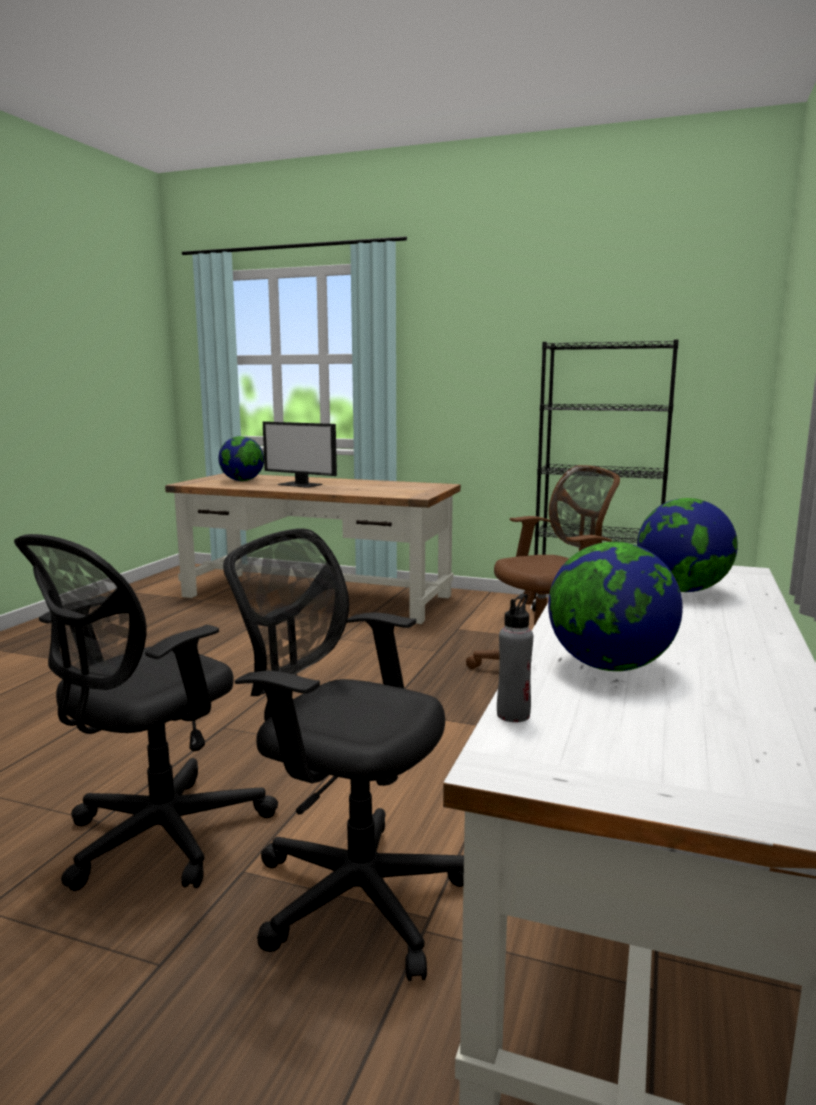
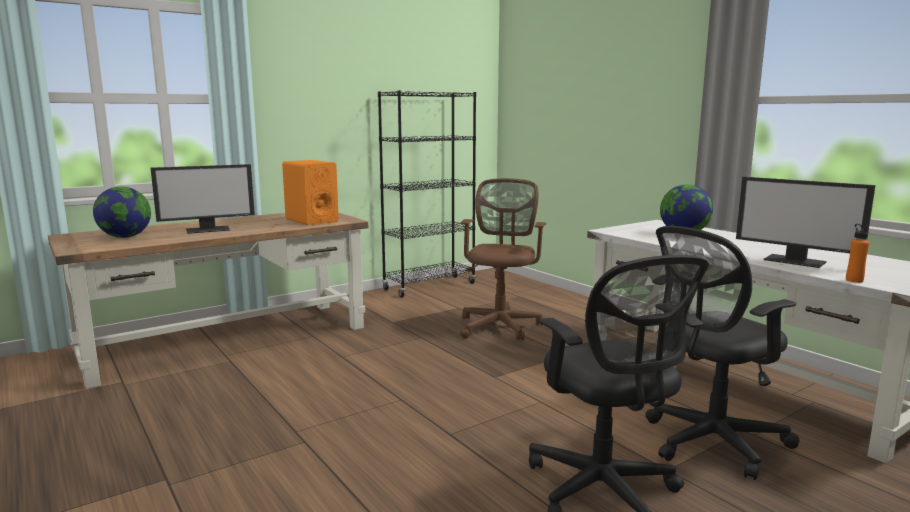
camera: 55 degrees left, 0 degrees up
(393, 491) = (311, 220): none -> orange speaker
(513, 715) = (854, 280): grey bottle -> orange bottle
(609, 666) = (795, 261): globe -> monitor

